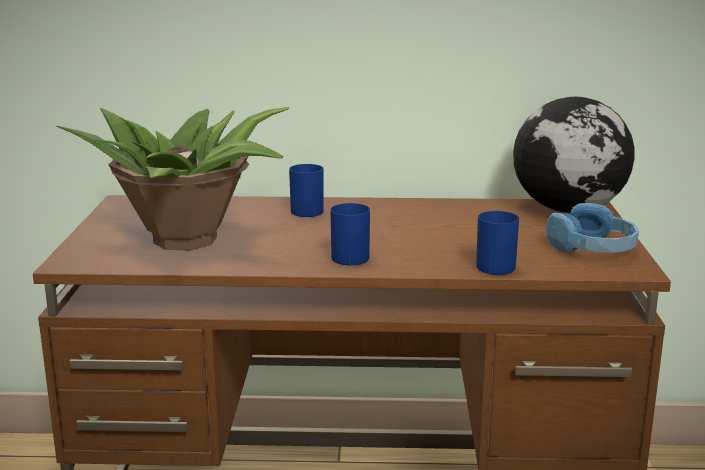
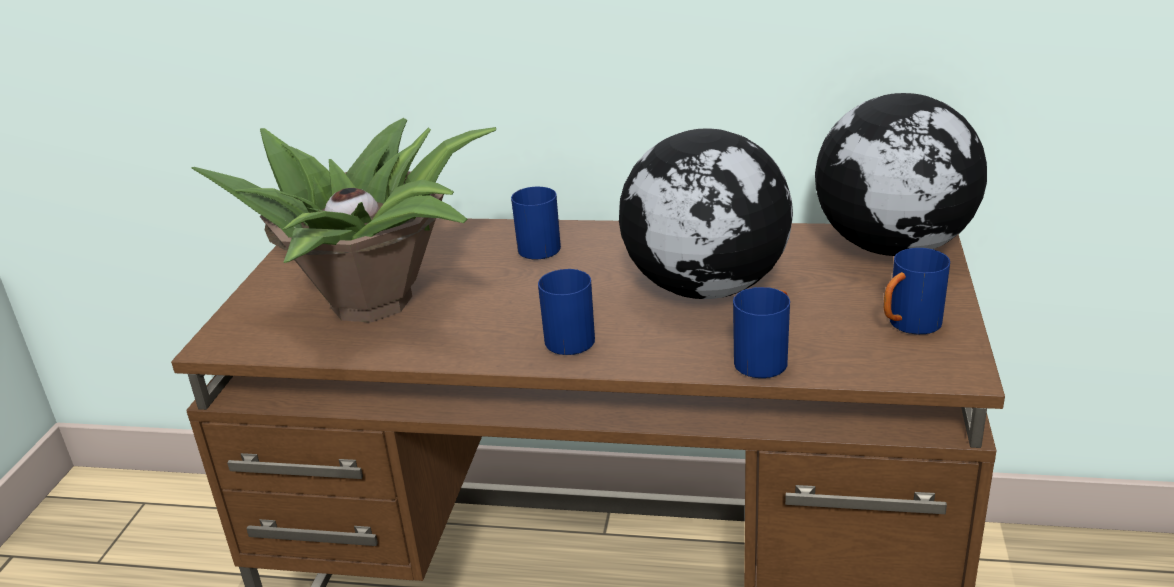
camera: 10 degrees right, 10 degrees up
(442, 231) = (707, 288): none -> globe
(593, 248) = (908, 326): blue headphones -> blue mug

